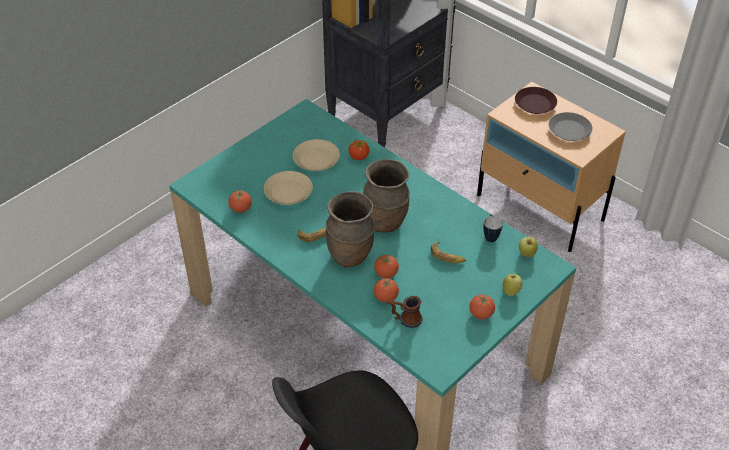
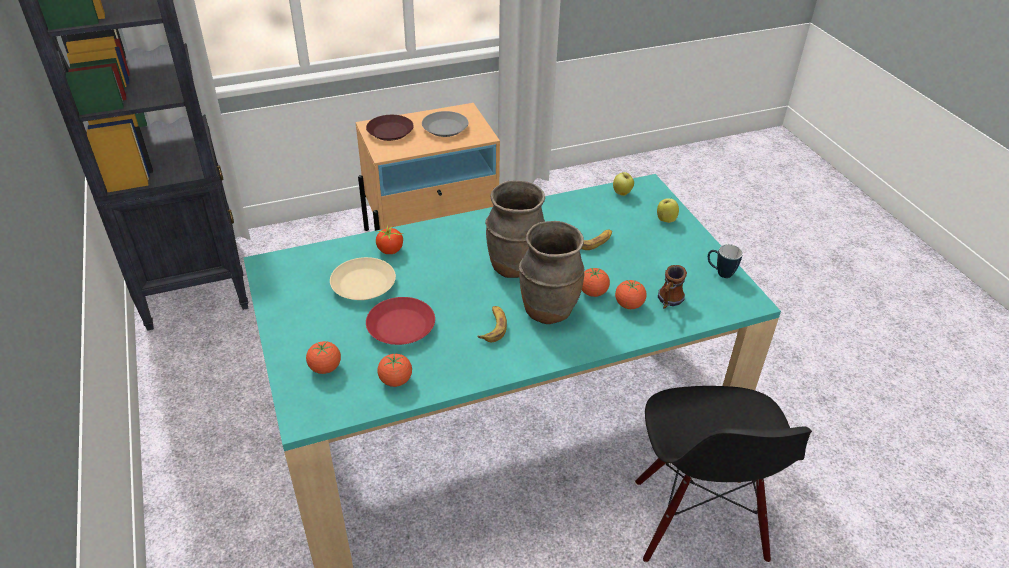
camera: 65 degrees left, 5 degrees down
(288, 192) = (401, 327): beige plate -> red plate
(481, 314) = (686, 248): tomato -> tomato (325, 368)
(490, 236) = (583, 205): mug -> mug (720, 273)

